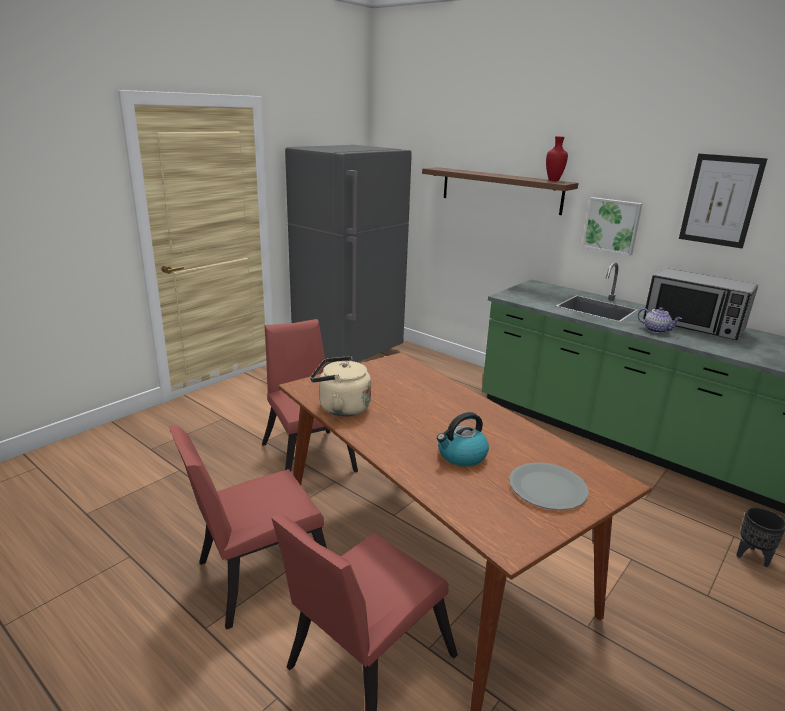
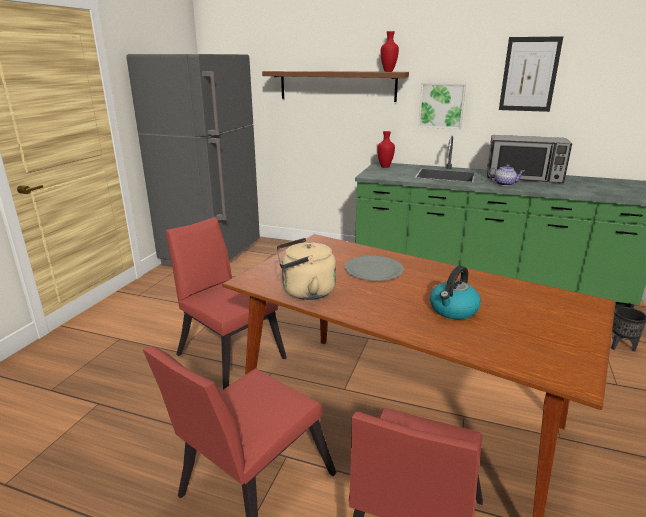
camera: 20 degrees left, 0 degrees up
(536, 288) = (385, 167): none -> red vase
(548, 488) = (547, 320): grey plate -> grey plate (374, 270)

